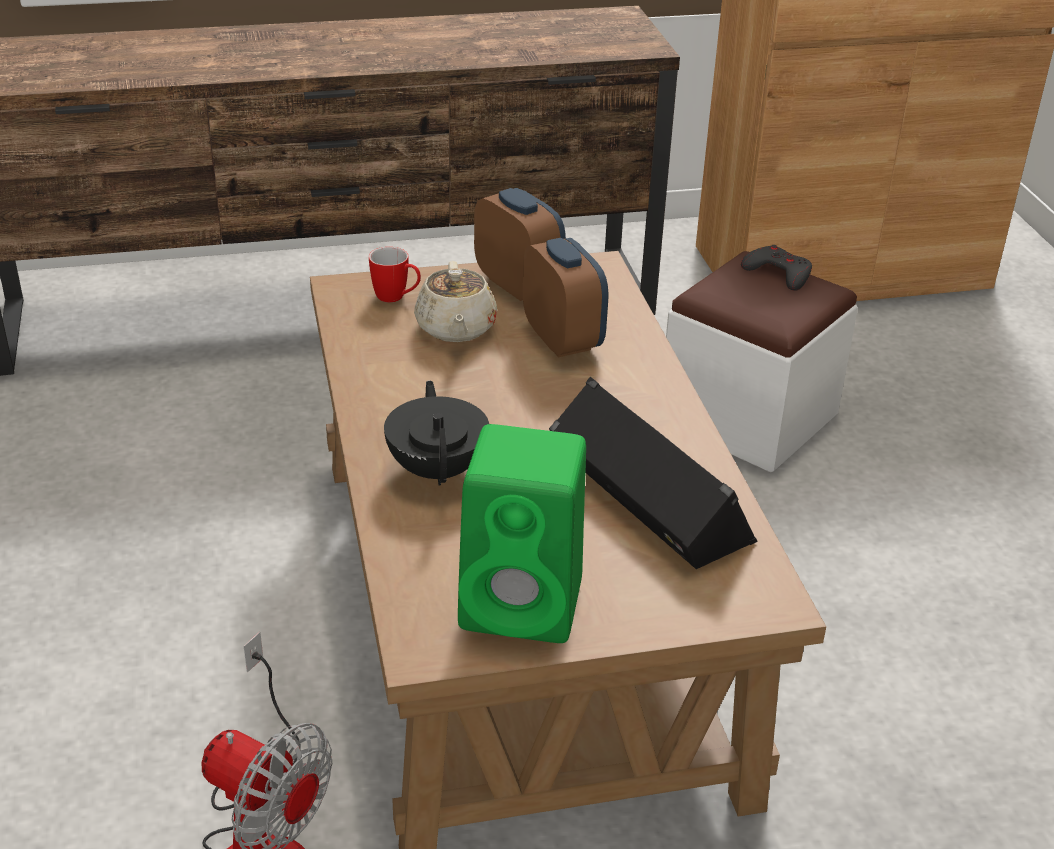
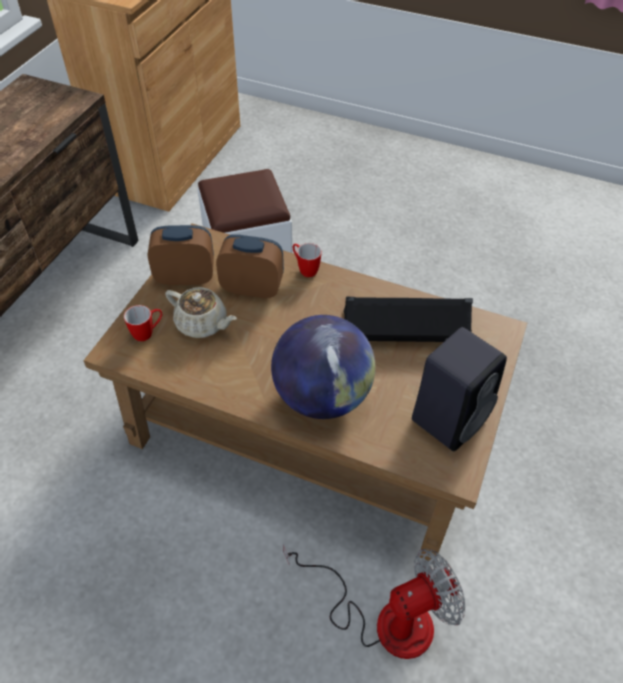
camera: 55 degrees left, 15 degrees up
(438, 469) = (322, 396): black teapot -> globe
(525, 604) = (450, 416): green speaker -> black speaker
(652, 367) = (305, 269): none -> mug
(778, 273) = (234, 182): grey game controller -> none

